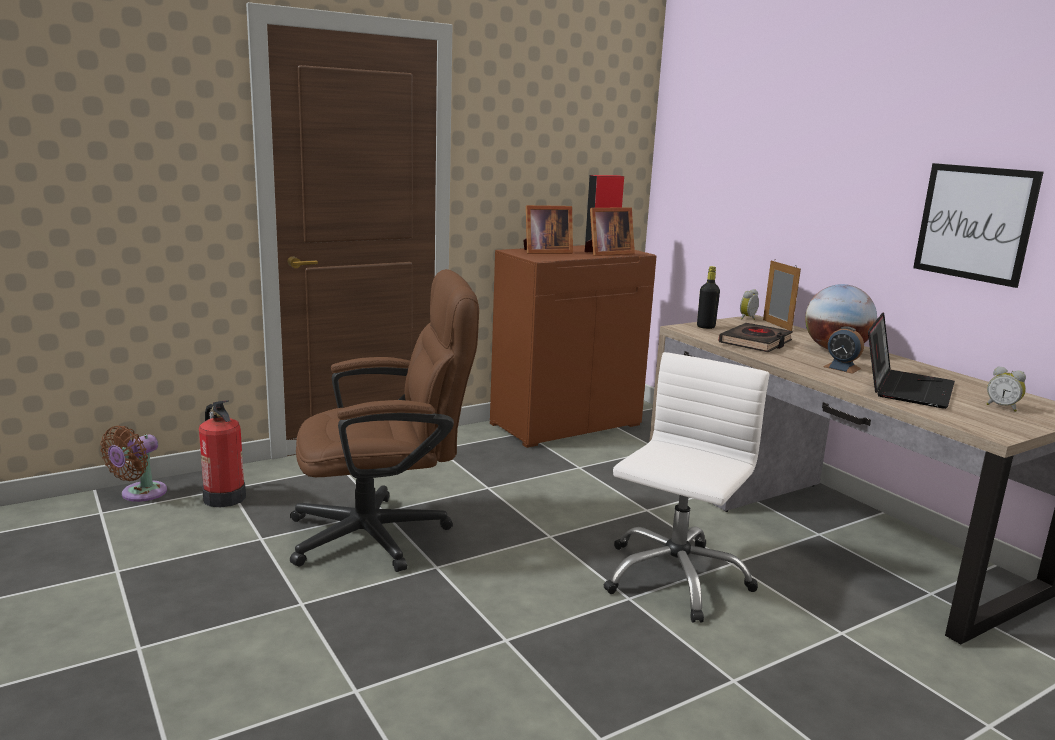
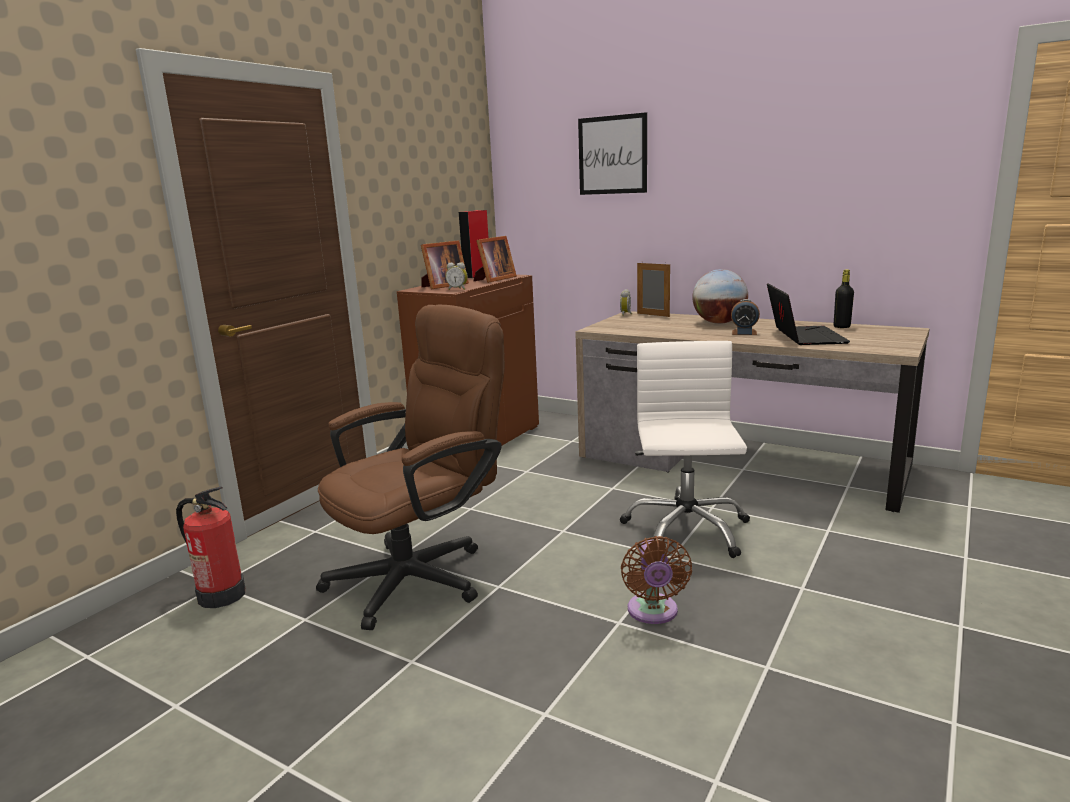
camera: 25 degrees left, 0 degrees up
(140, 494) = (116, 622): brown fan -> brown fan (653, 613)
(705, 327) = (608, 325): black bottle -> black bottle (841, 327)
(755, 343) = (661, 329): black book -> none
(974, 223) = (807, 206): picture -> picture (612, 155)
(1002, 407) = (873, 335): alarm clock -> alarm clock (458, 289)

